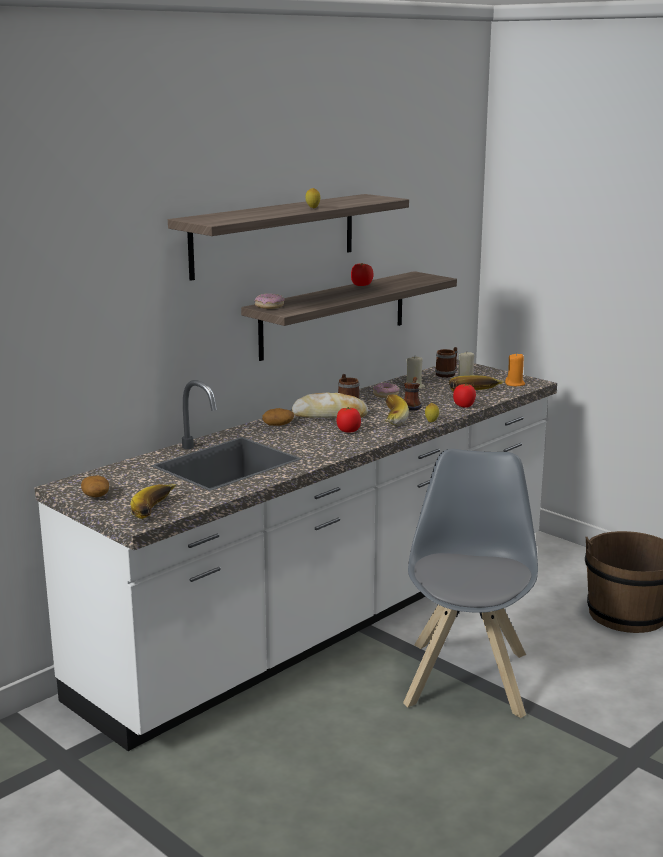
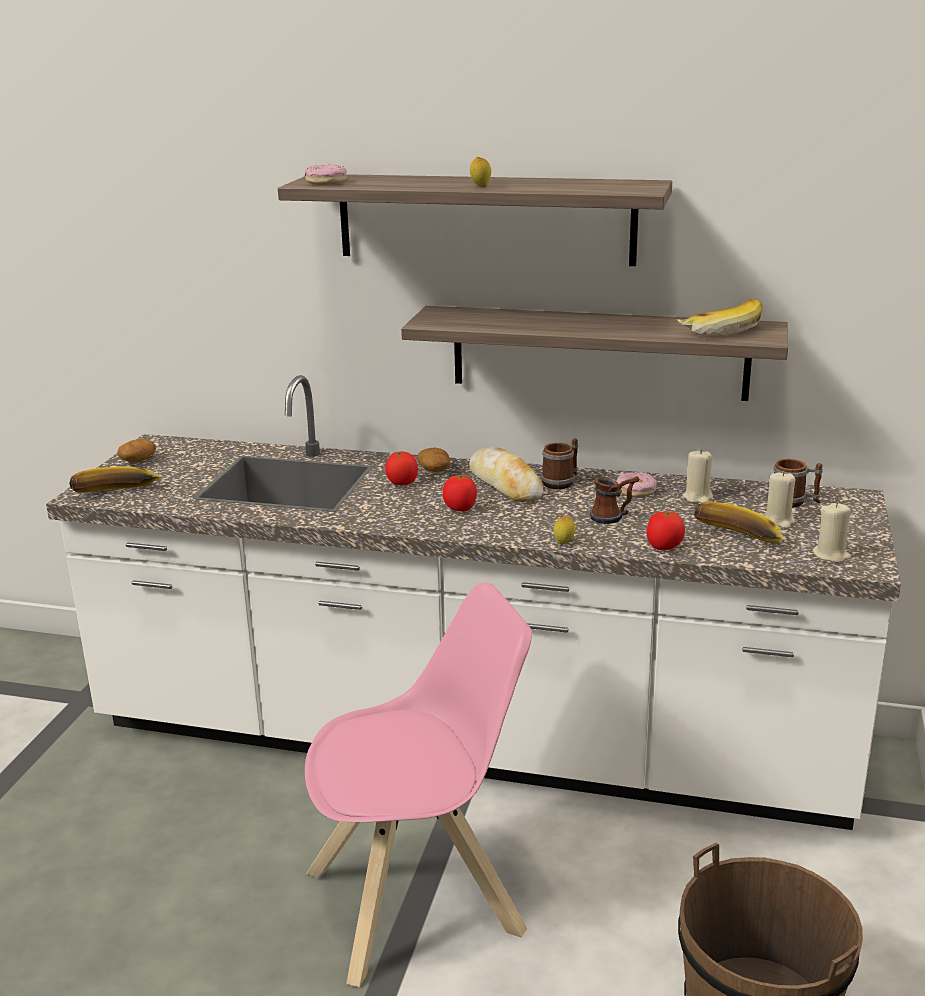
camera: 60 degrees right, 5 degrees up
(269, 306) = (444, 312): donut -> donut (326, 182)
(361, 285) = (634, 319): tomato -> tomato (402, 483)
(389, 419) = (537, 518): banana -> banana (720, 330)
(467, 676) = (420, 900): grey chair -> pink chair
(515, 384) = (831, 555): orange candle -> beige candle

